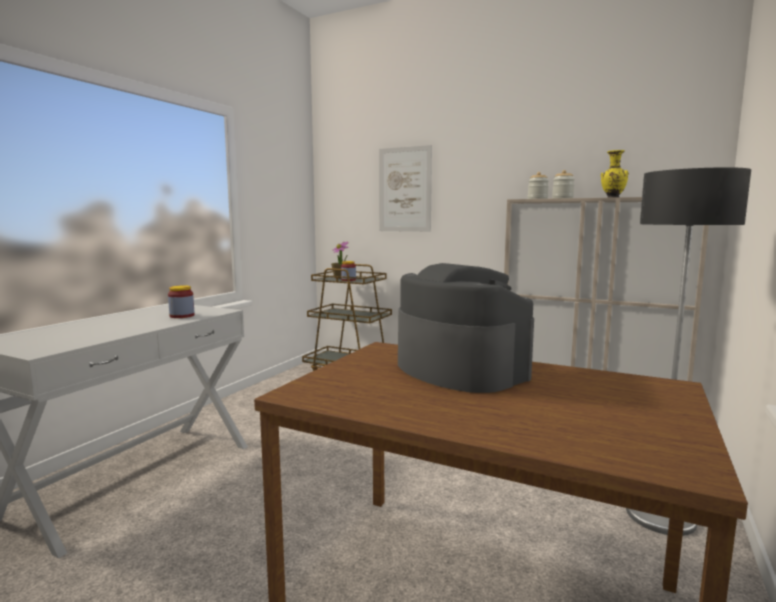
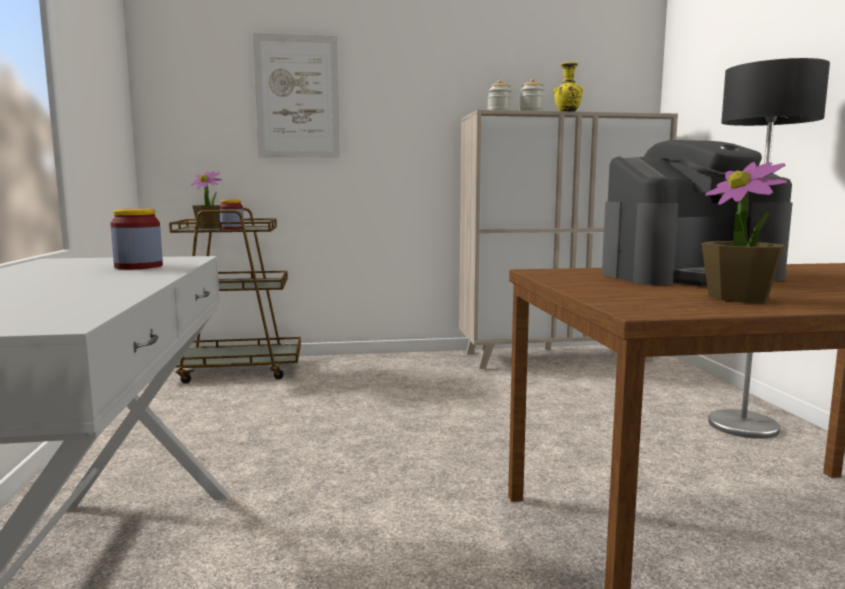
camera: 35 degrees left, 0 degrees up
(389, 397) = (738, 298): none -> potted plant
(459, 369) = (689, 275): coffee machine -> coffee machine turned 150 degrees clockwise

